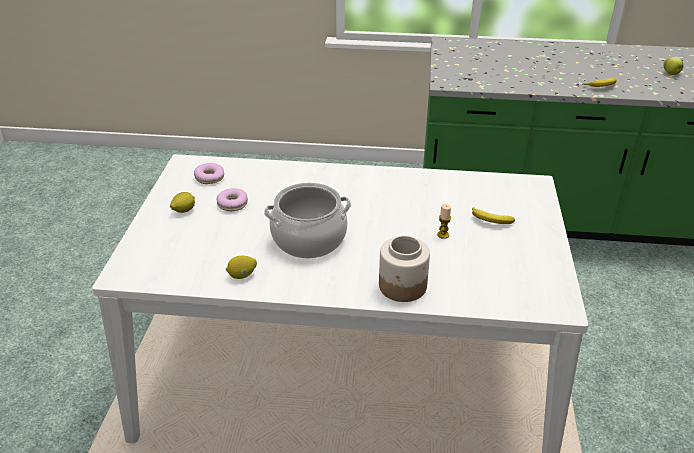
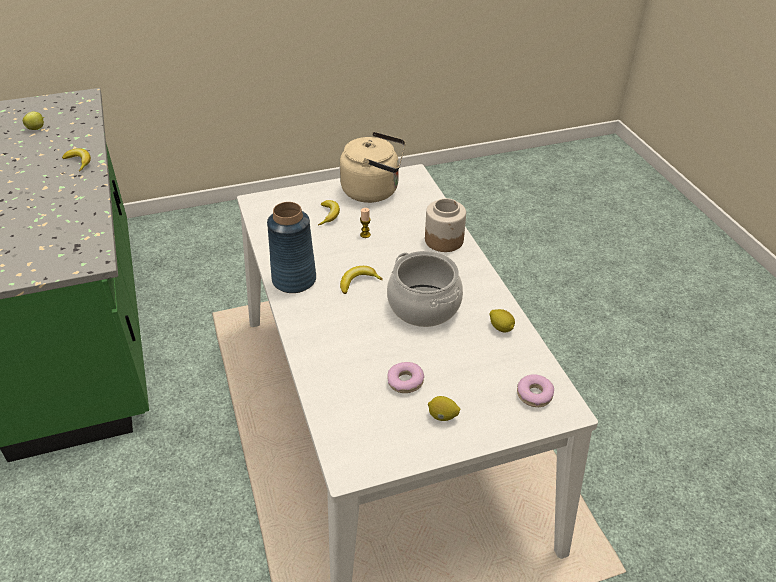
camera: 115 degrees left, 5 degrees up
(209, 178) = (368, 426): donut -> donut (534, 395)
(369, 212) = (358, 282): none -> banana
(396, 181) = (294, 279): none -> blue vase
(529, 263) = (374, 191): none -> beige kettle

